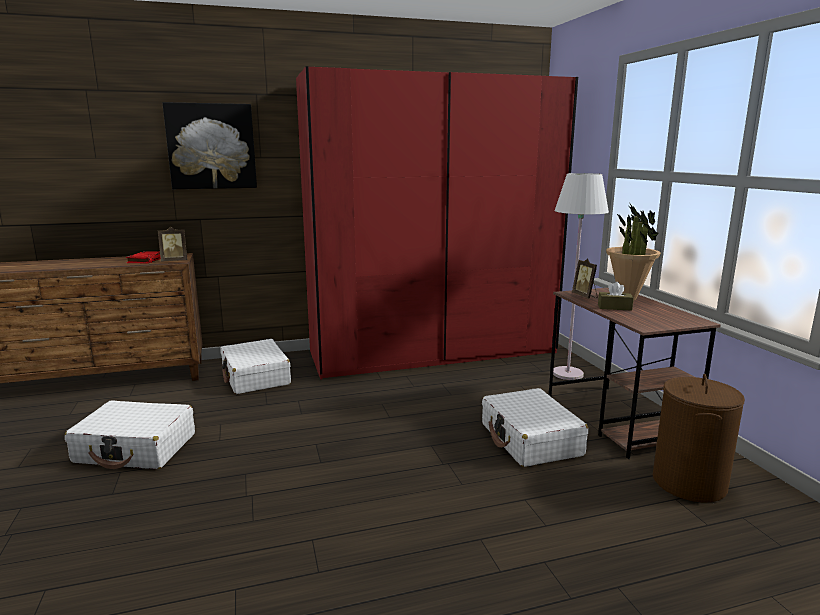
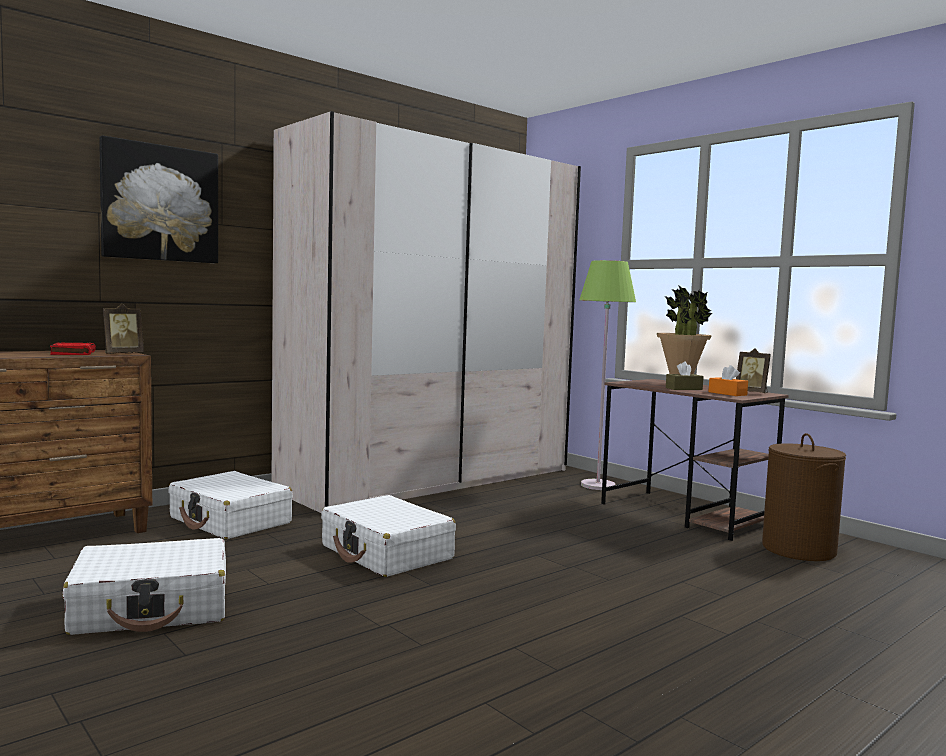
camera: 25 degrees left, 10 degrees down
(433, 351) = (431, 479): red wardrobe -> beige wardrobe
(530, 439) = (629, 538): white suitcase -> white suitcase (386, 553)
(568, 374) = (598, 485): white floor lamp -> green floor lamp
(585, 296) = (641, 384): picture frame -> picture frame (752, 392)
(647, 319) = (727, 393): none -> orange tissue box

